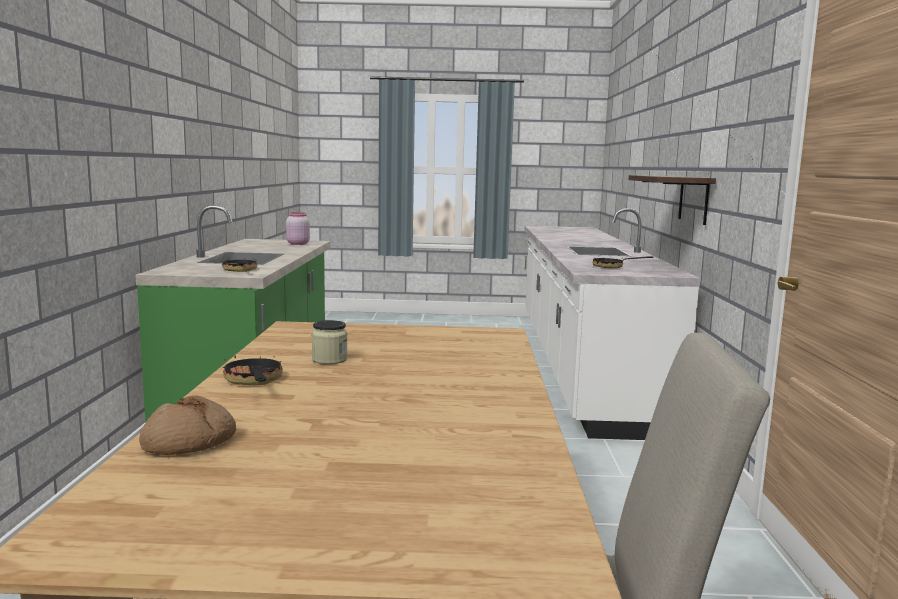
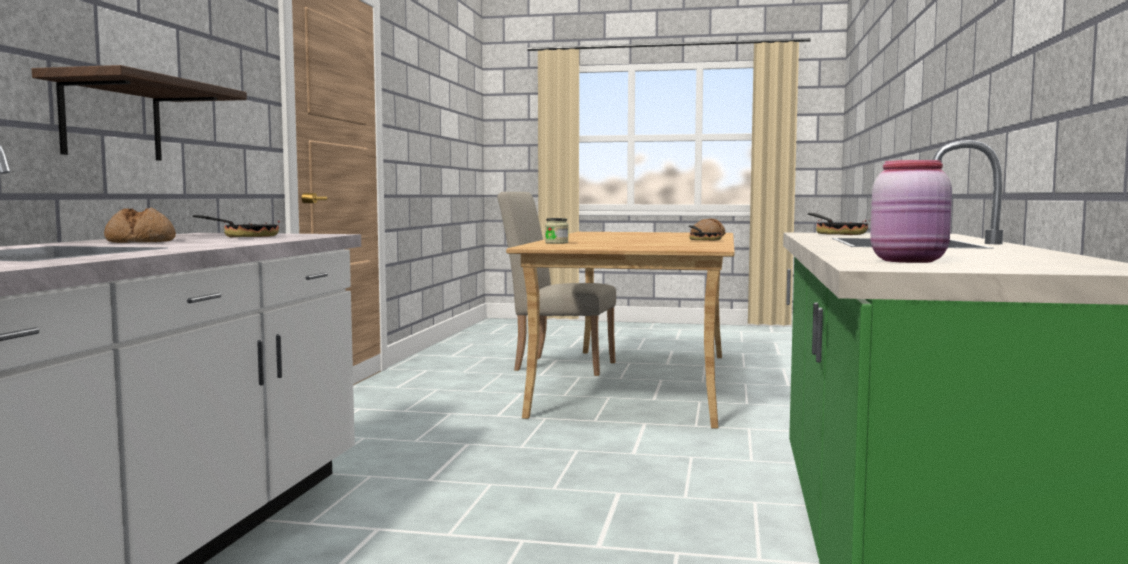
camera: 170 degrees left, 5 degrees down
(329, 359) = (667, 242): jar -> jar (556, 243)
(628, 260) = (140, 241): none -> bread

